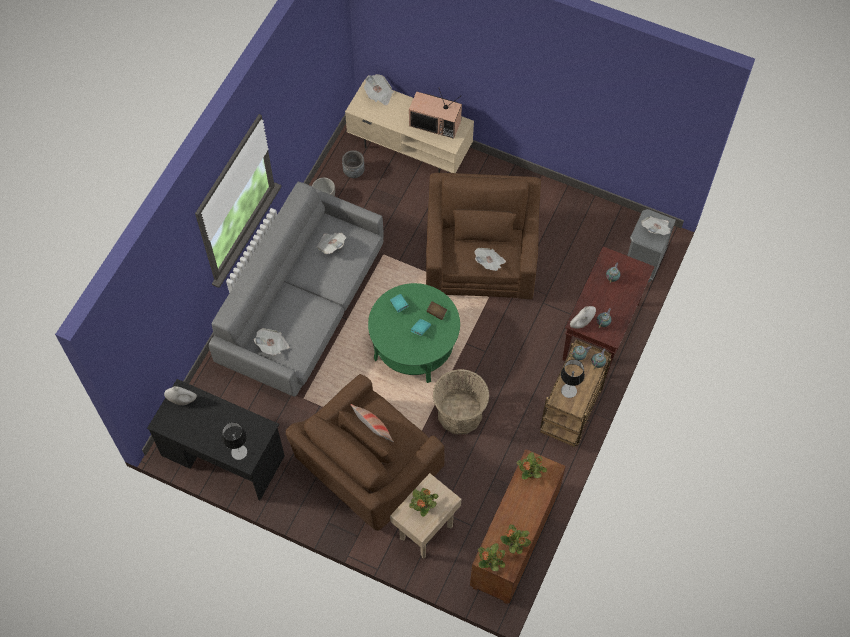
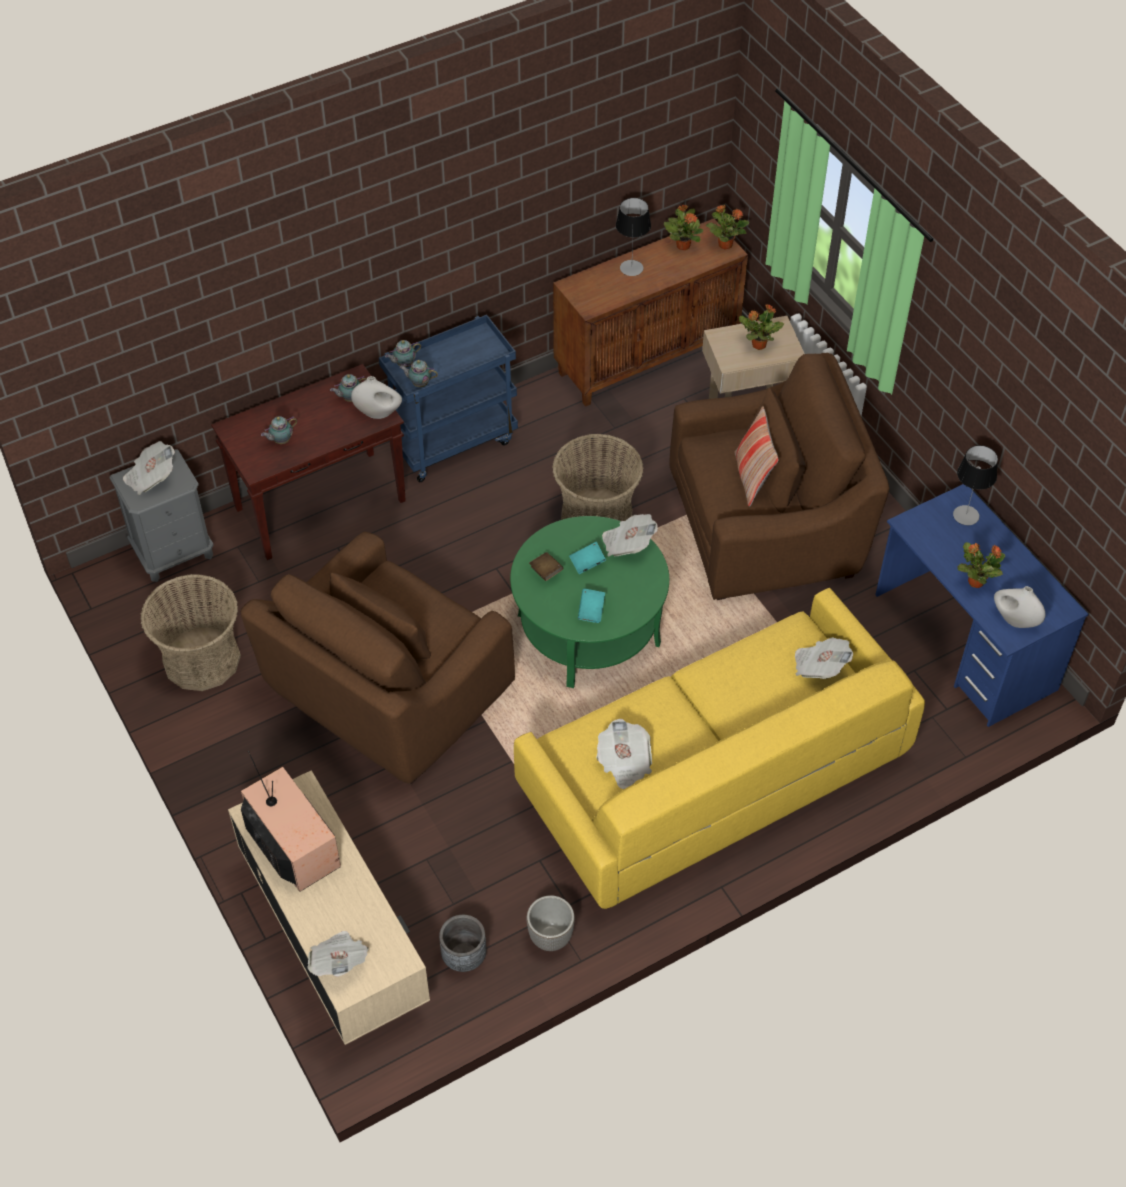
camera: 145 degrees left, 10 degrees down
(223, 455) = (964, 642): black desk -> blue desk
(304, 307) = (711, 777): grey sofa -> yellow sofa
(489, 263) = (412, 589): newspaper -> newspaper (628, 544)
(530, 473) = (602, 296): potted plant -> potted plant (975, 581)
(569, 390) = (470, 357): table lamp -> table lamp (631, 268)
(571, 413) = (453, 441): brown cart -> blue cart
(576, 222) = (201, 659): none -> basket

